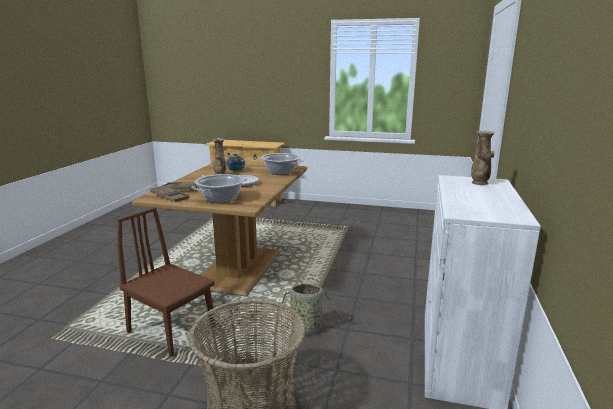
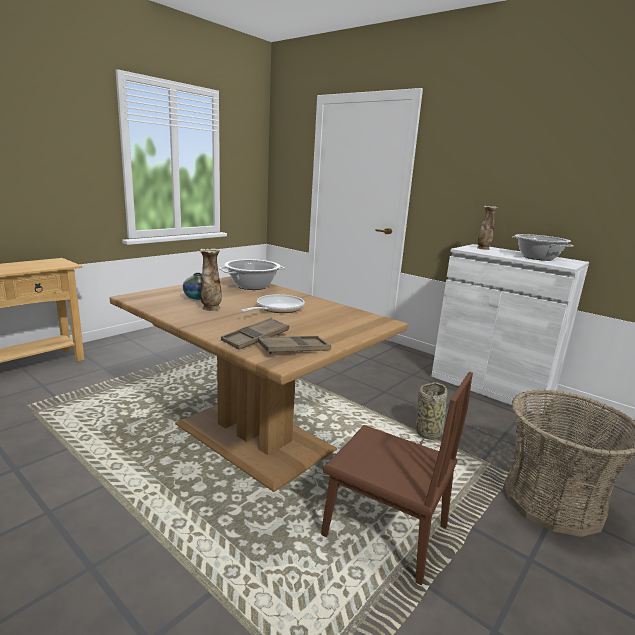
camera: 65 degrees left, 0 degrees up
(171, 330) = (385, 530): brown chair -> brown chair turned 120 degrees counterclockwise
(221, 199) = (341, 327): cooking pot -> cooking pot (538, 258)

